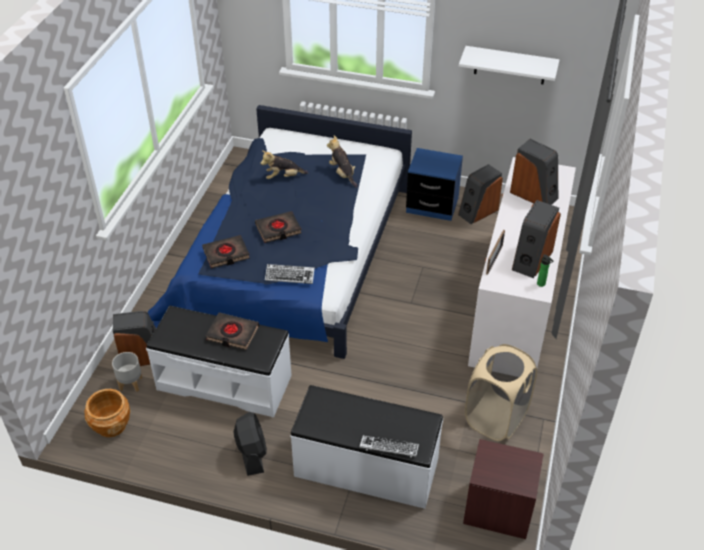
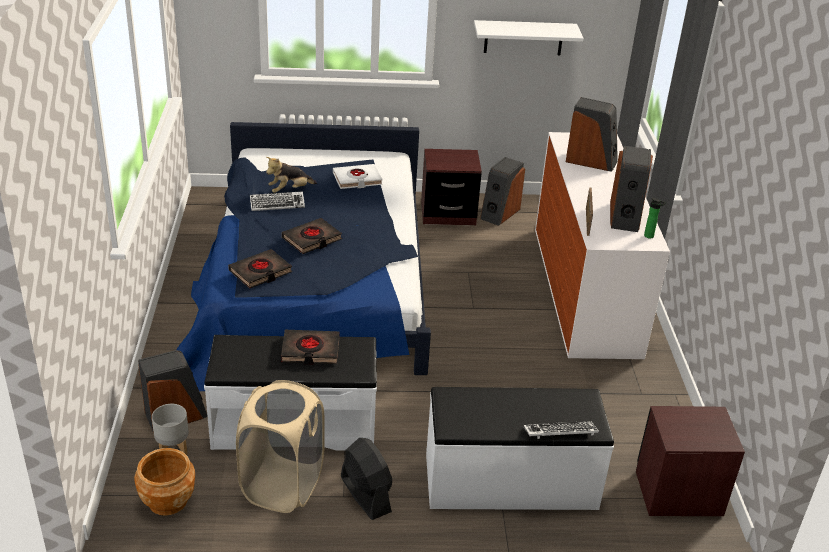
camera: 20 degrees left, 10 degrees down
(290, 276) = (349, 282): keyboard -> keyboard (277, 204)
(342, 174) = (357, 180): plush toy -> white book
(432, 205) = (448, 214): blue nightstand -> brown nightstand
(496, 418) = (625, 403): beige laundry basket -> beige laundry basket (283, 486)

